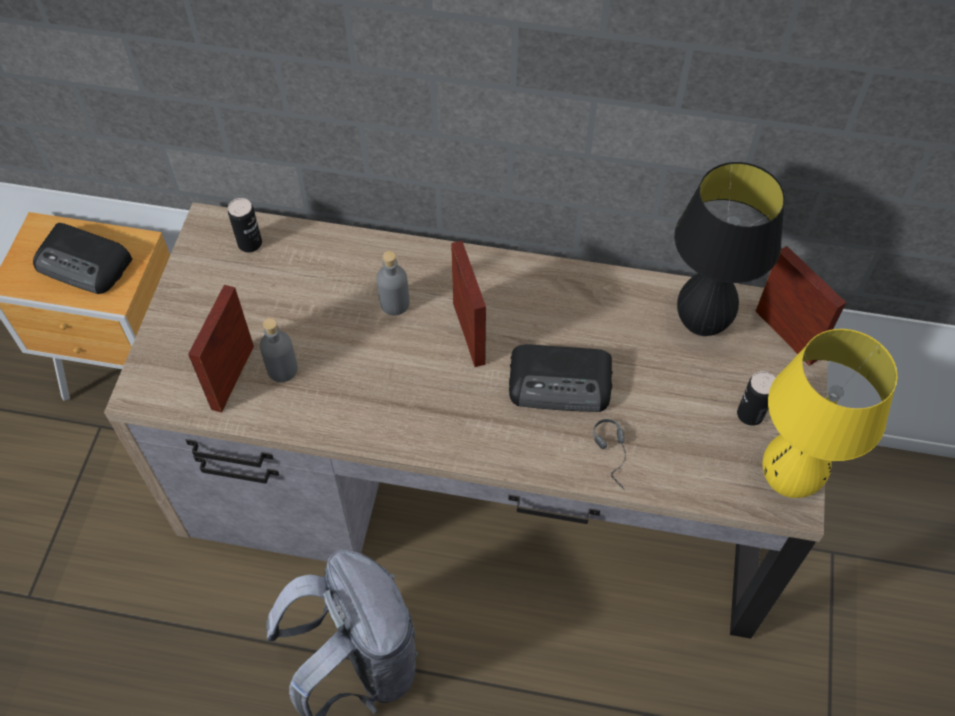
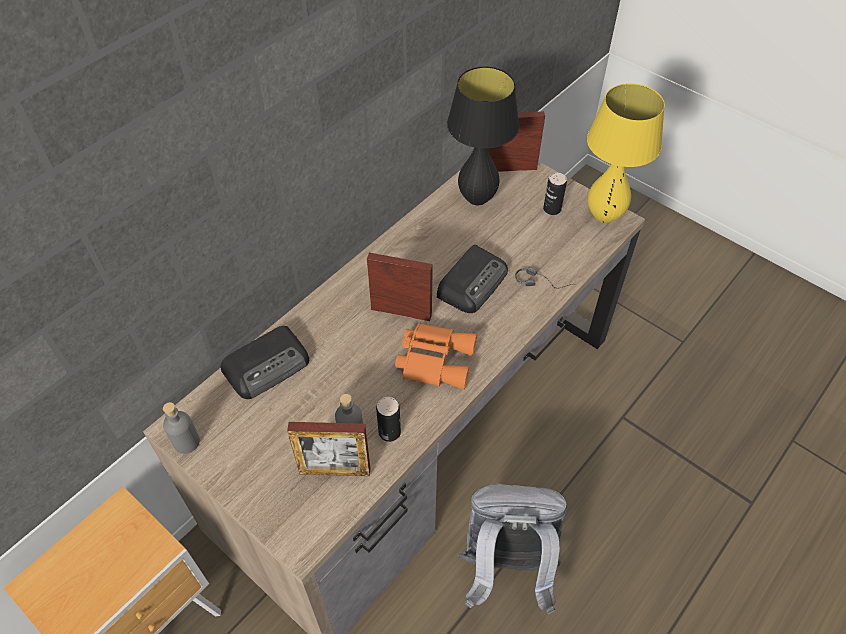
camera: 60 degrees left, 5 degrees down
(85, 264) = (105, 560): radio -> radio (268, 365)
(233, 377) = (335, 470): picture frame -> picture frame turned 45 degrees counterclockwise
(250, 243) = (219, 408): can -> can (389, 432)
(394, 303) = (345, 342): grey bottle -> grey bottle (186, 442)
(425, 397) = (435, 359): none -> orange binoculars

